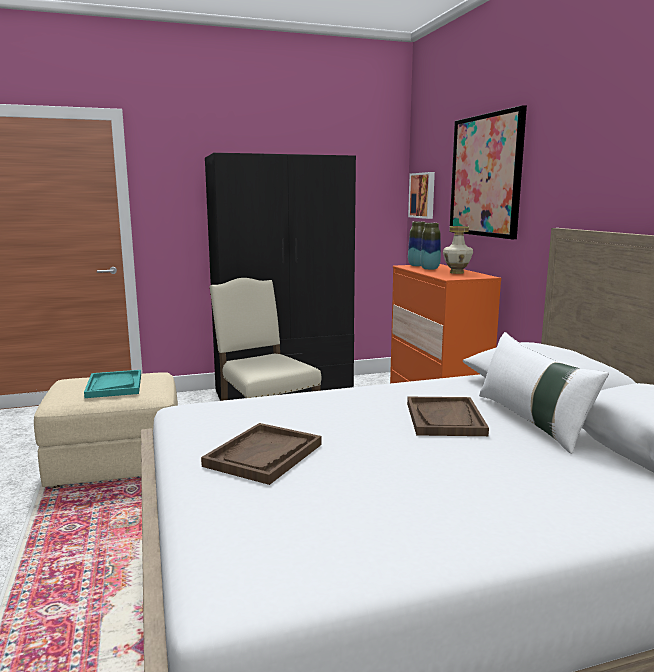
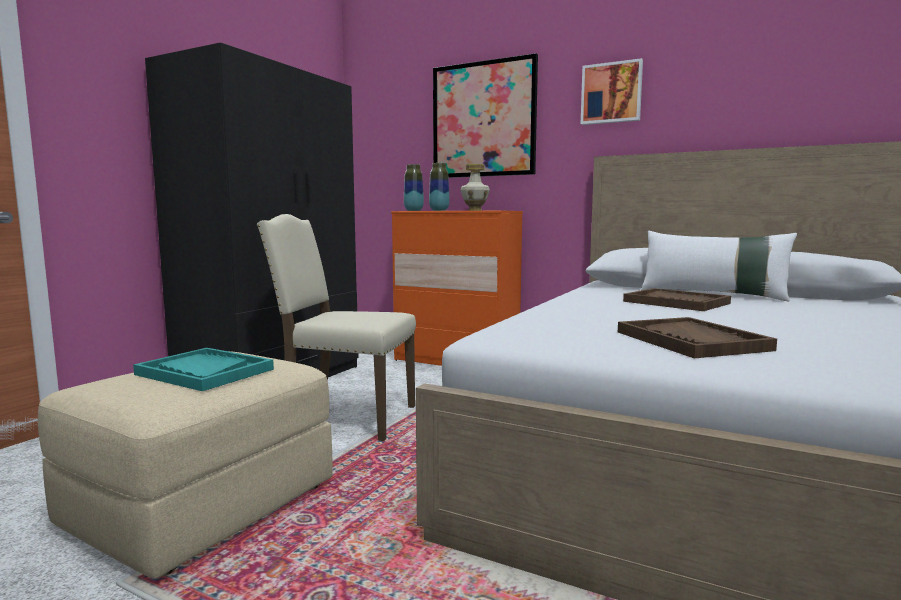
camera: 45 degrees left, 5 degrees down
(423, 195) = (377, 146): picture -> picture (611, 93)

